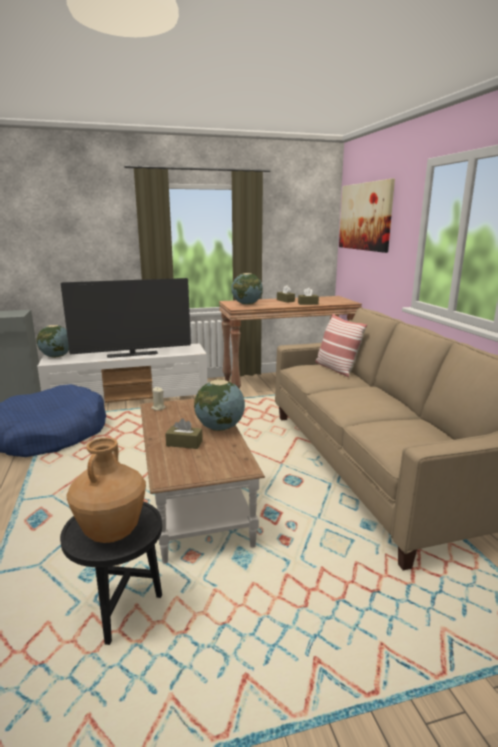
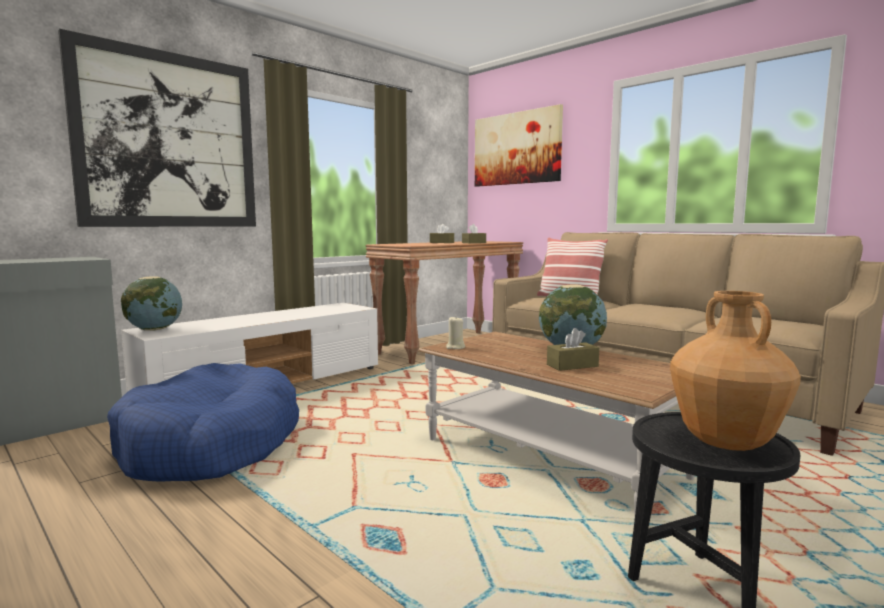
camera: 30 degrees left, 10 degrees down
(74, 234) = (168, 141): none -> picture
(132, 354) = (278, 317): television -> none
(247, 304) = (411, 244): globe -> none

